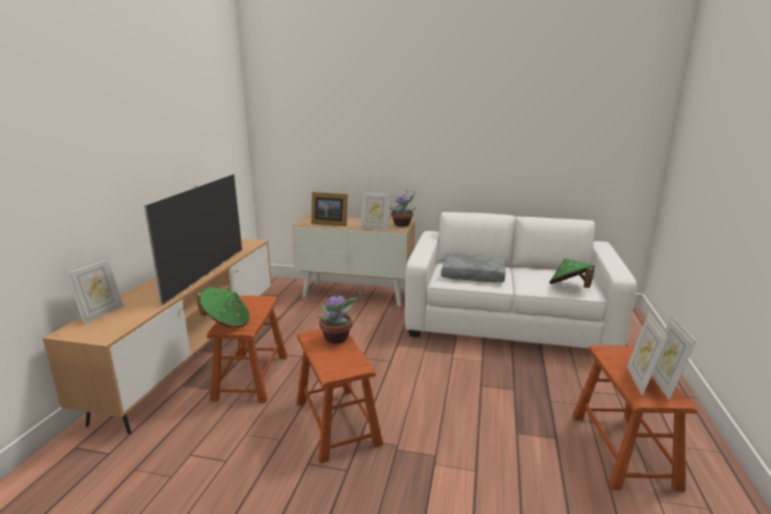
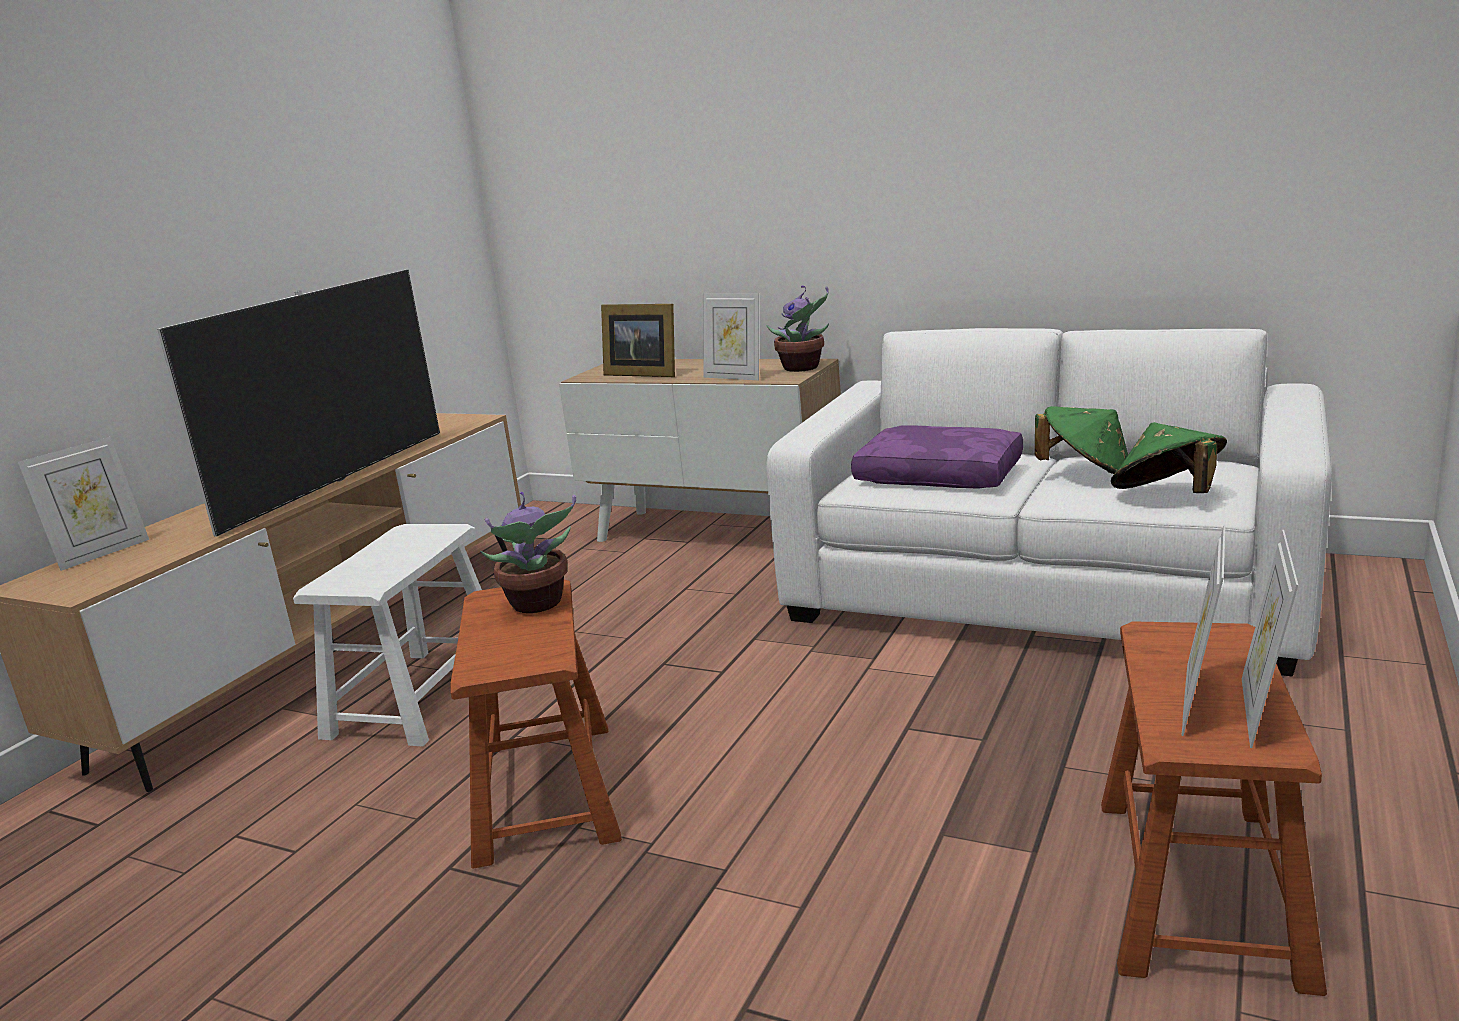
camera: 15 degrees right, 0 degrees up
(226, 322) = (342, 574): green hat -> green hat (1087, 473)
(251, 377) = (418, 696): brown stool -> white stool
(474, 275) = (940, 475): grey pillow -> purple pillow

